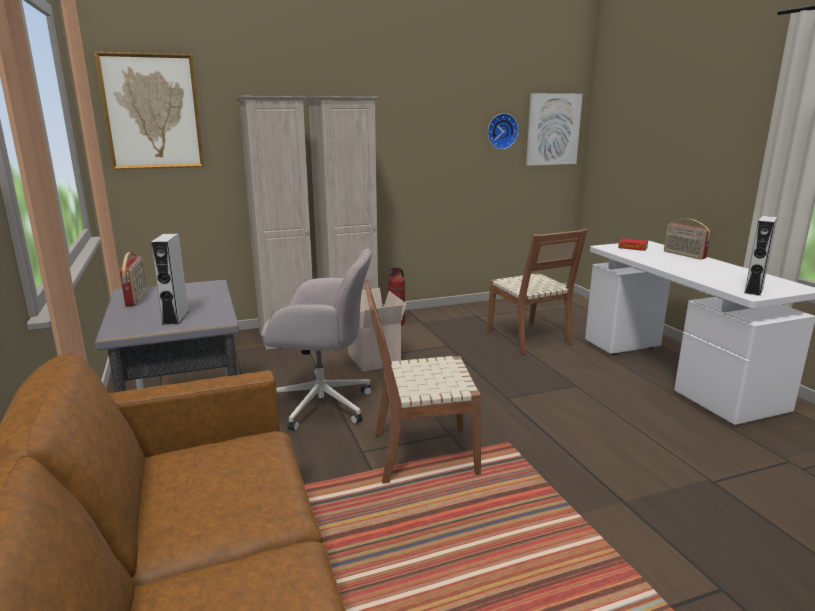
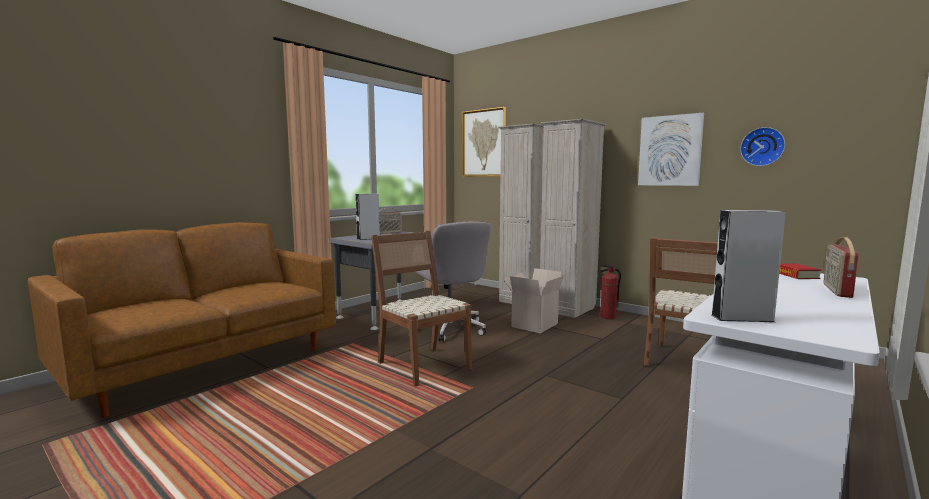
camera: 60 degrees right, 10 degrees down
(553, 129) = (847, 142): picture -> picture (670, 151)

